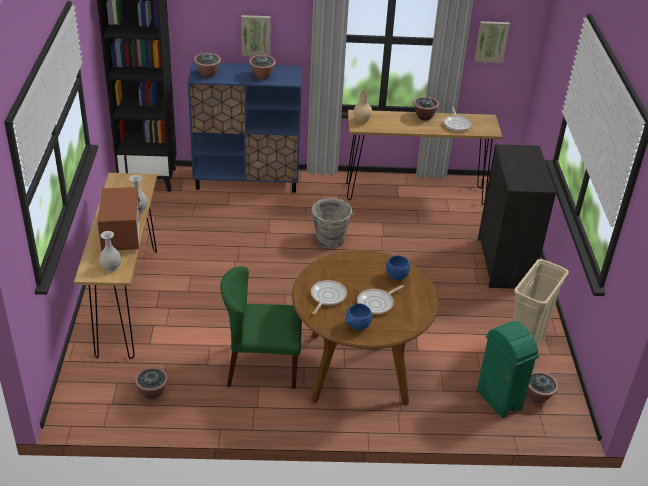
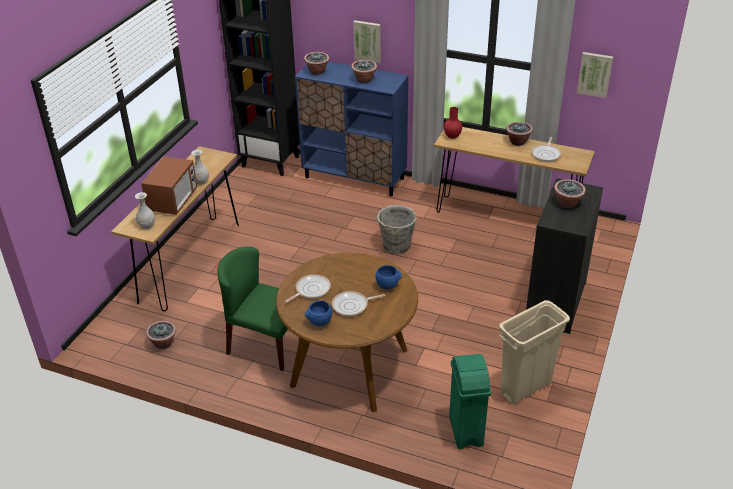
camera: 25 degrees right, 0 degrees up
(361, 121) = (452, 137): beige vase -> red vase
(538, 396) = (508, 438): potted plant -> potted plant (567, 203)

